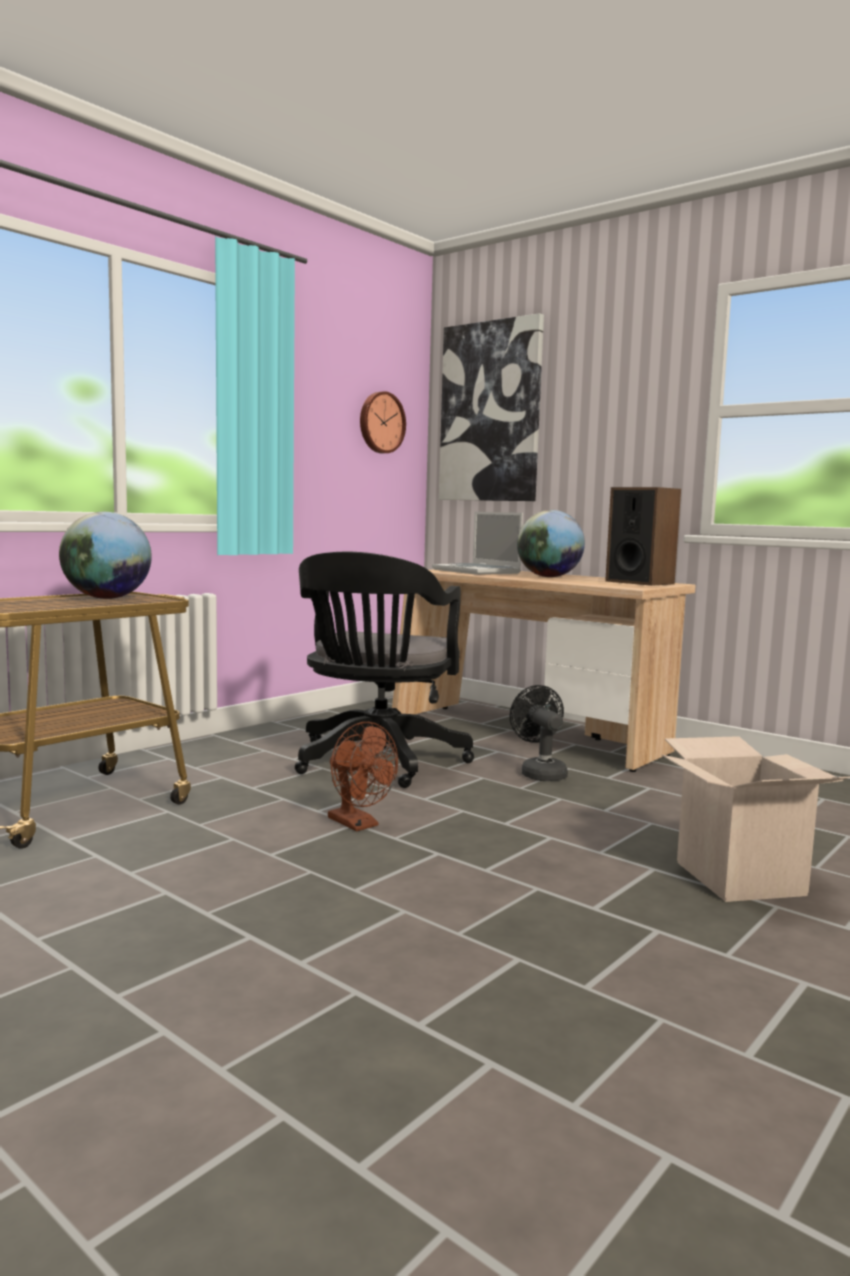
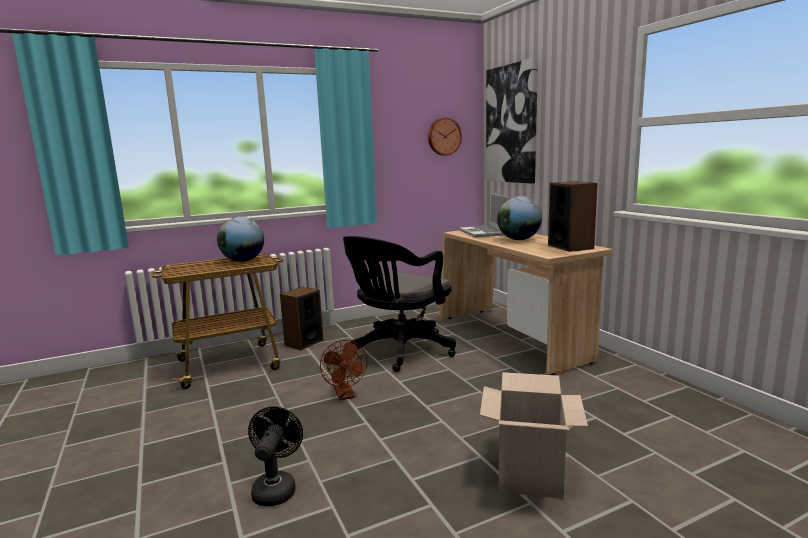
camera: 25 degrees right, 5 degrees up
(187, 764) = (304, 343): none -> speaker
(540, 773) = (488, 369): black fan -> black fan (276, 487)

